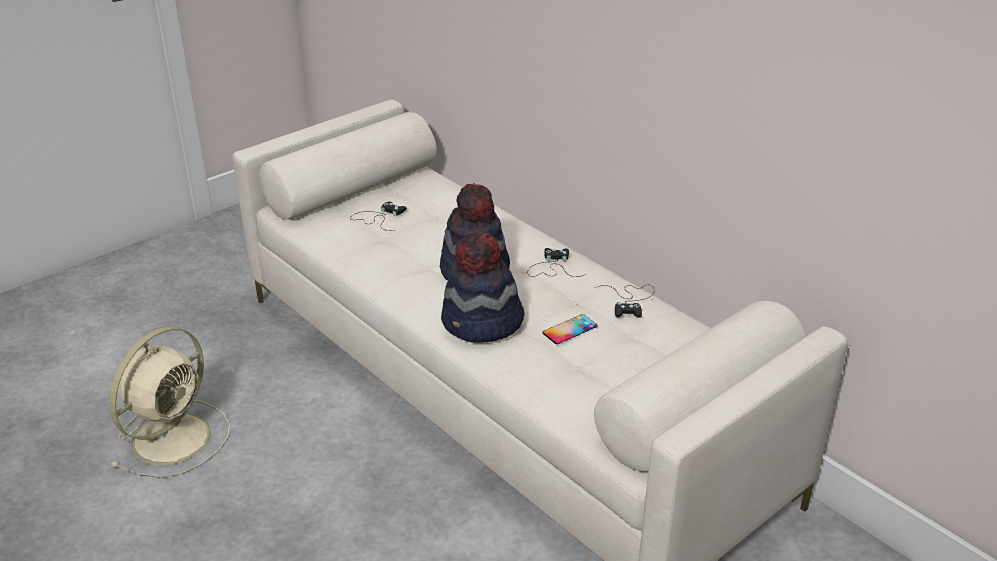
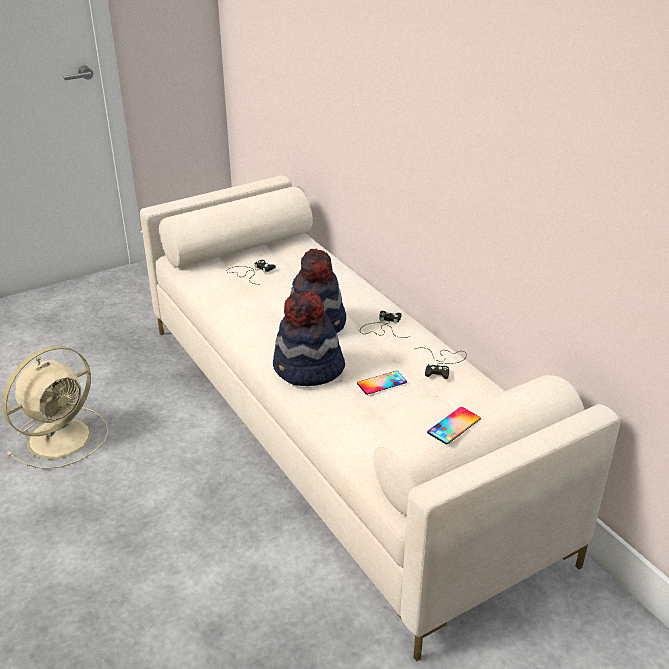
camera: 10 degrees right, 0 degrees up
(680, 366) = (454, 425): none -> phone

